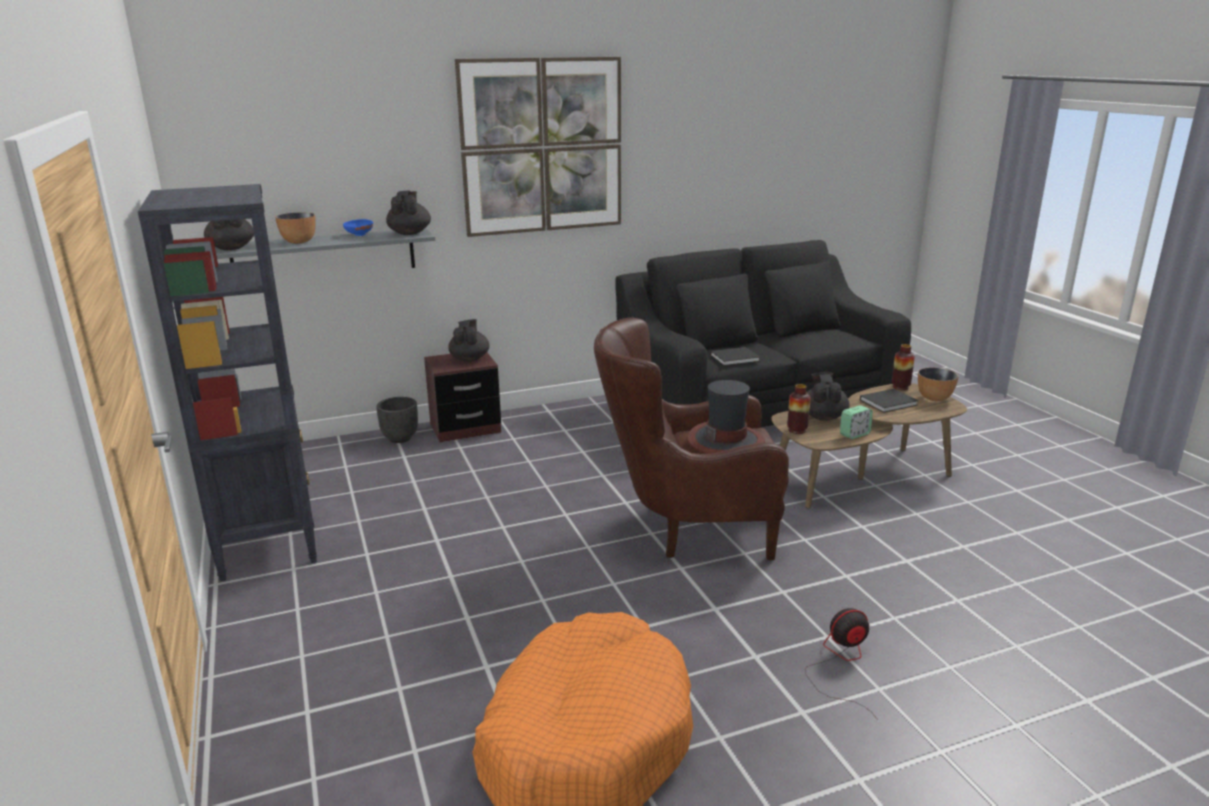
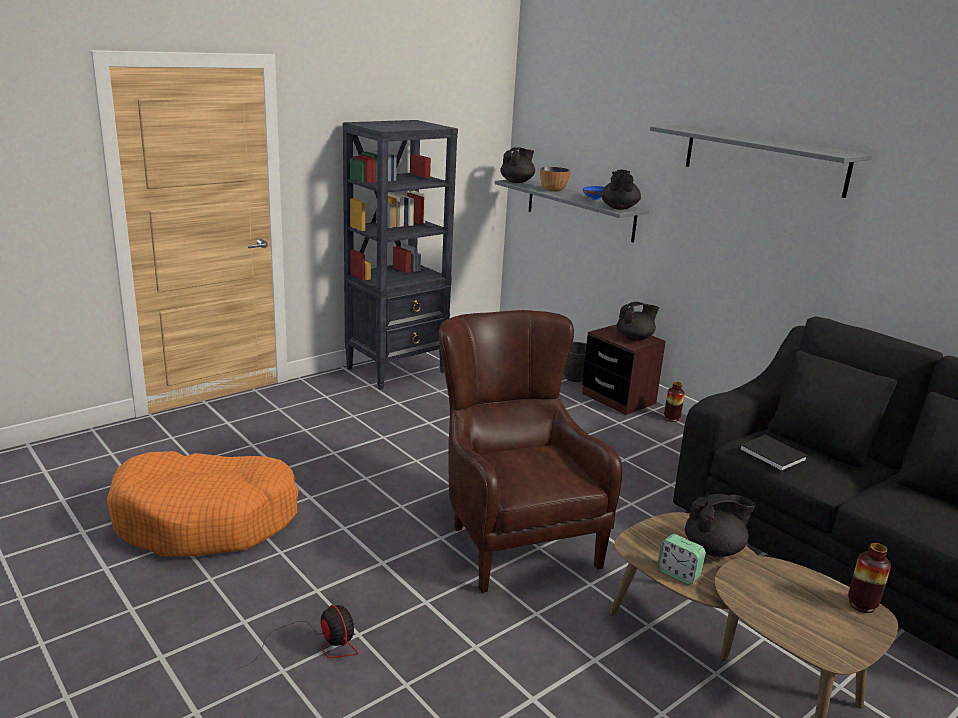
camera: 70 degrees right, 0 degrees up
(409, 233) = (619, 208): black teapot -> black teapot turned 60 degrees counterclockwise
(542, 146) = (763, 159): picture -> grey shelf
(726, 441) = (533, 465): hat -> none
(797, 430) = (653, 530): vase -> vase (671, 418)
(889, 402) = (788, 592): black book -> none
(934, 398) = (850, 638): bowl -> none

